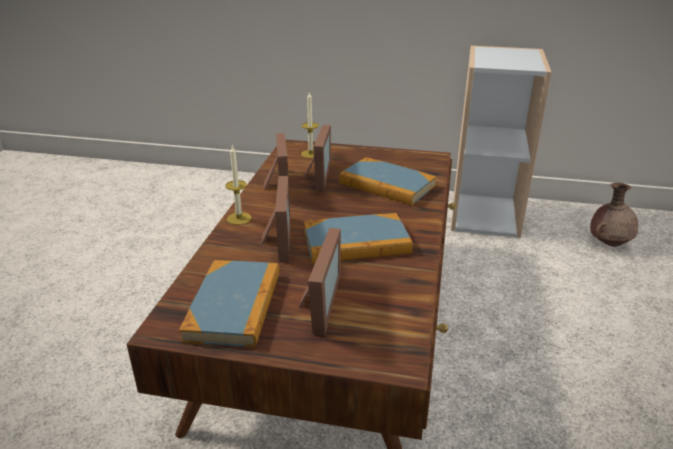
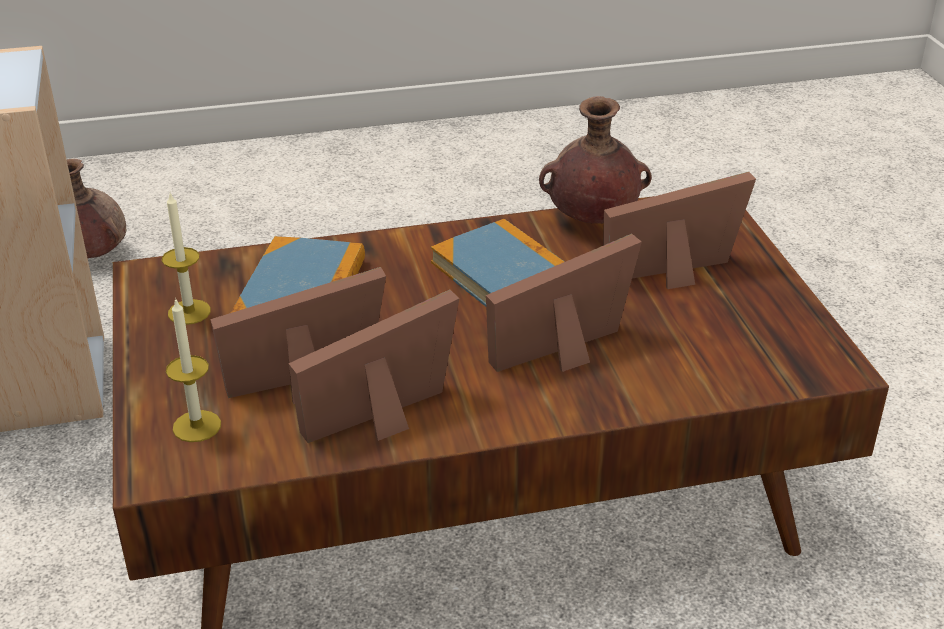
camera: 115 degrees left, 5 degrees up
(234, 306) = (742, 331): book -> none
(239, 218) = (534, 416): candle -> candle (189, 312)
(409, 292) = (591, 221): none -> brown vase

